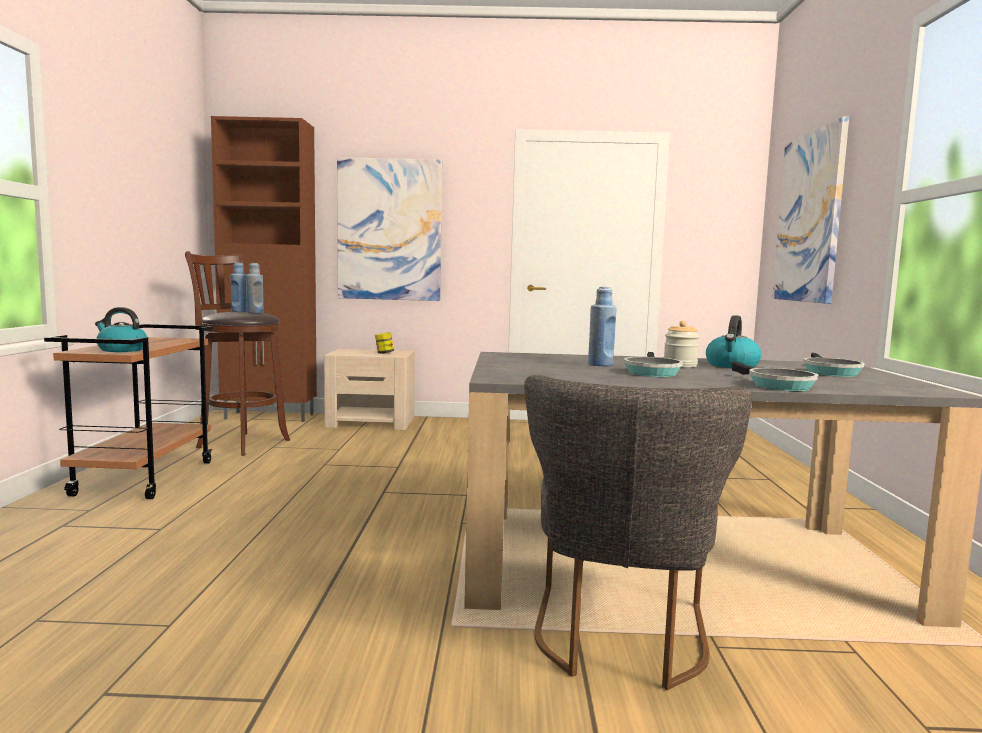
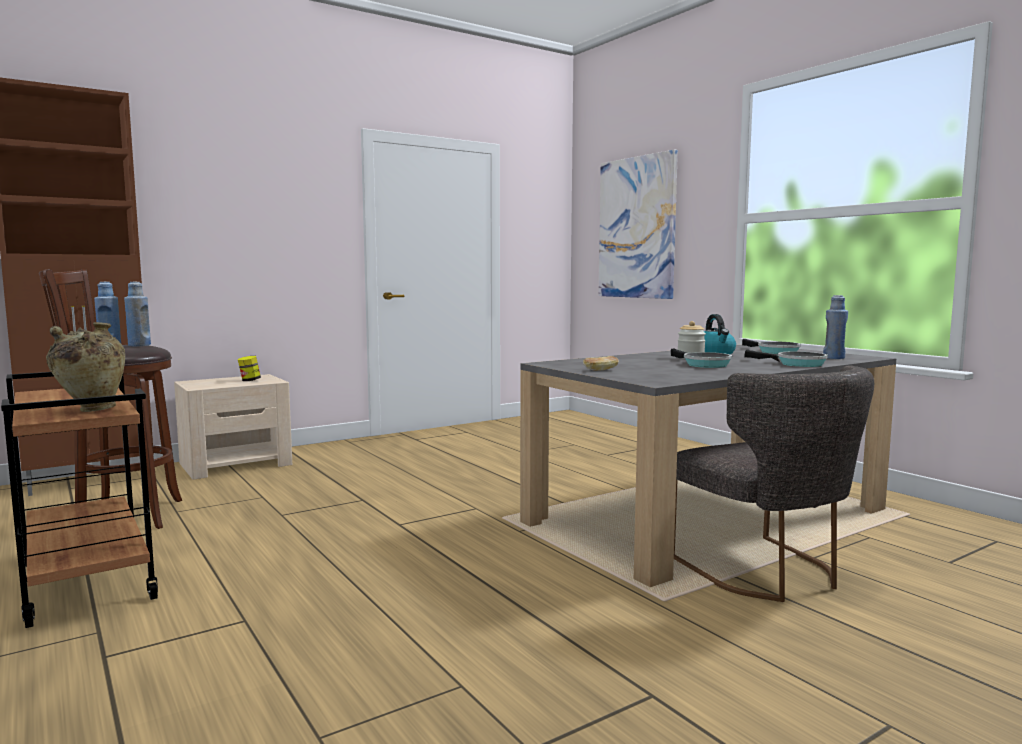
camera: 35 degrees left, 0 degrees up
(121, 350) = (91, 410): kettle -> beige vase
(389, 230) = (228, 235): picture -> none
(511, 364) = (600, 370): none -> bread
(600, 364) = (650, 363): blue bottle -> blue bottle (834, 358)

